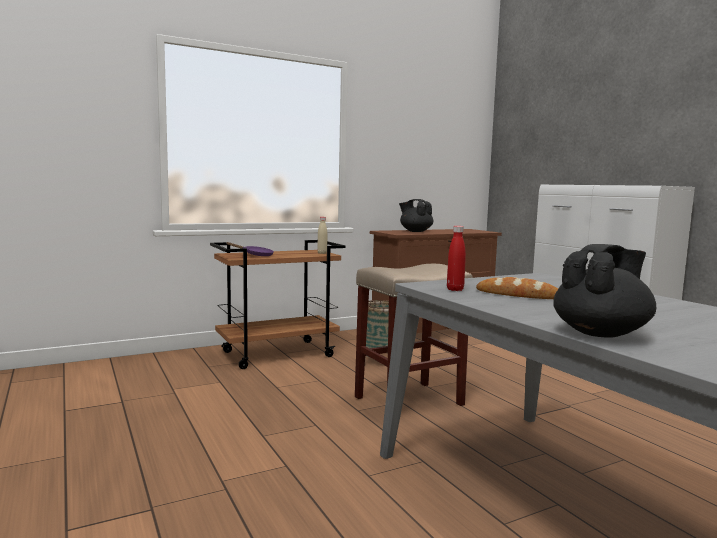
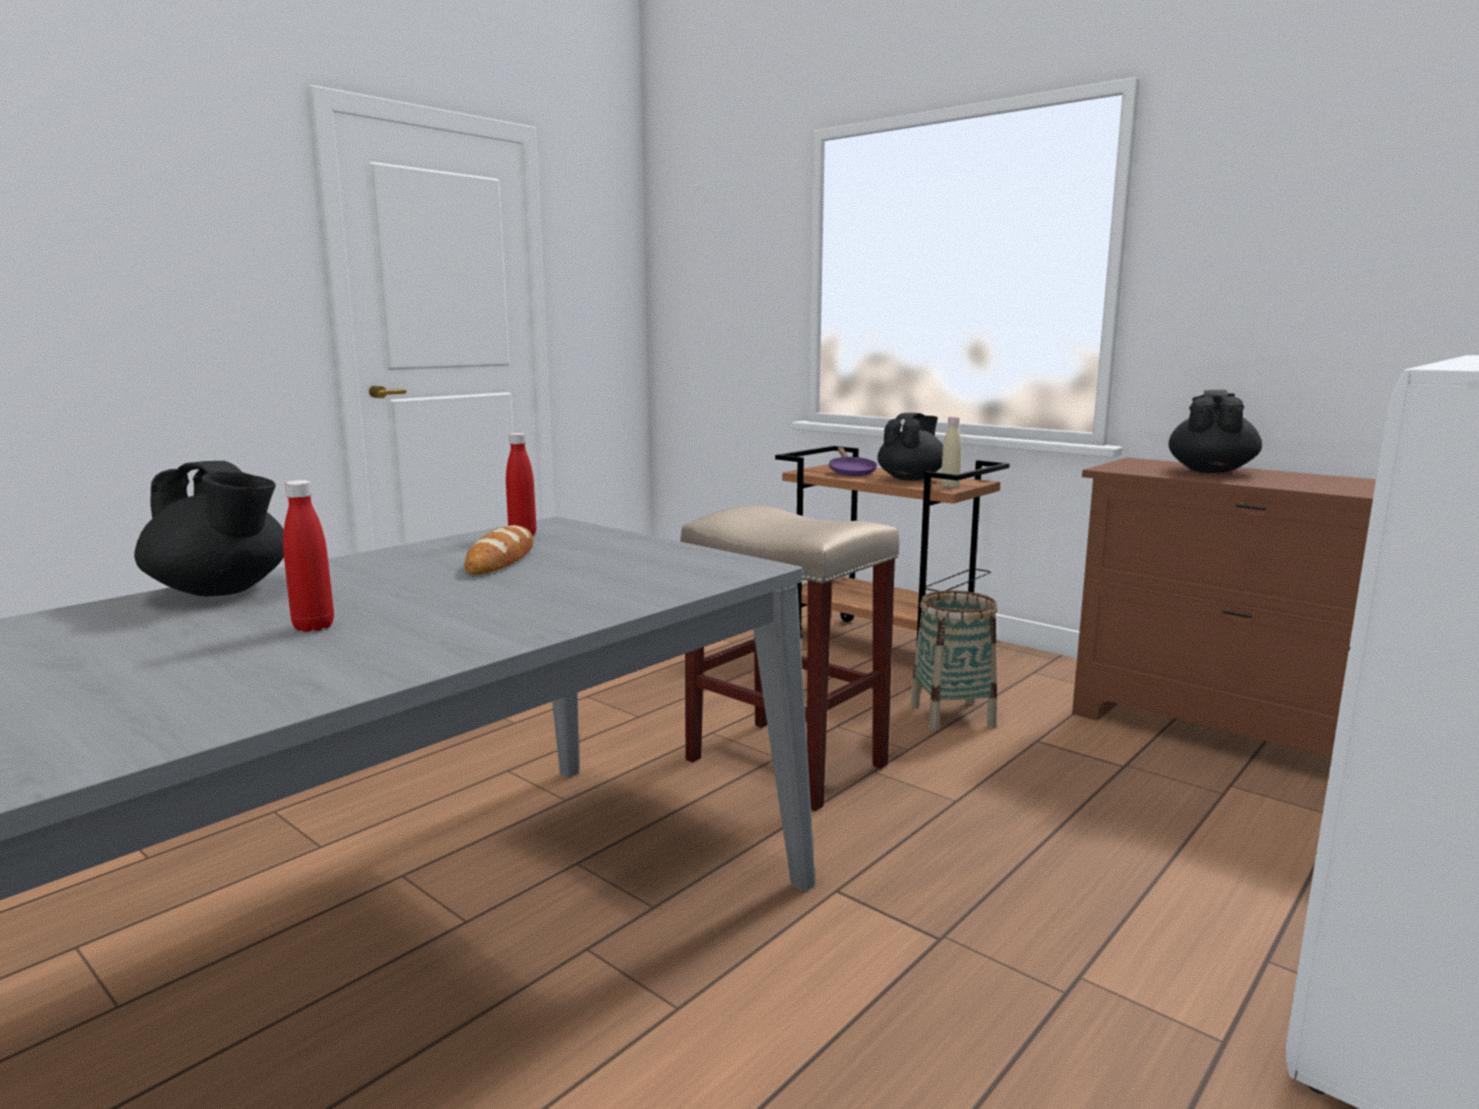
camera: 70 degrees right, 5 degrees up
(292, 253) = (911, 478): none -> black teapot
(672, 320) = (313, 627): none -> red bottle

